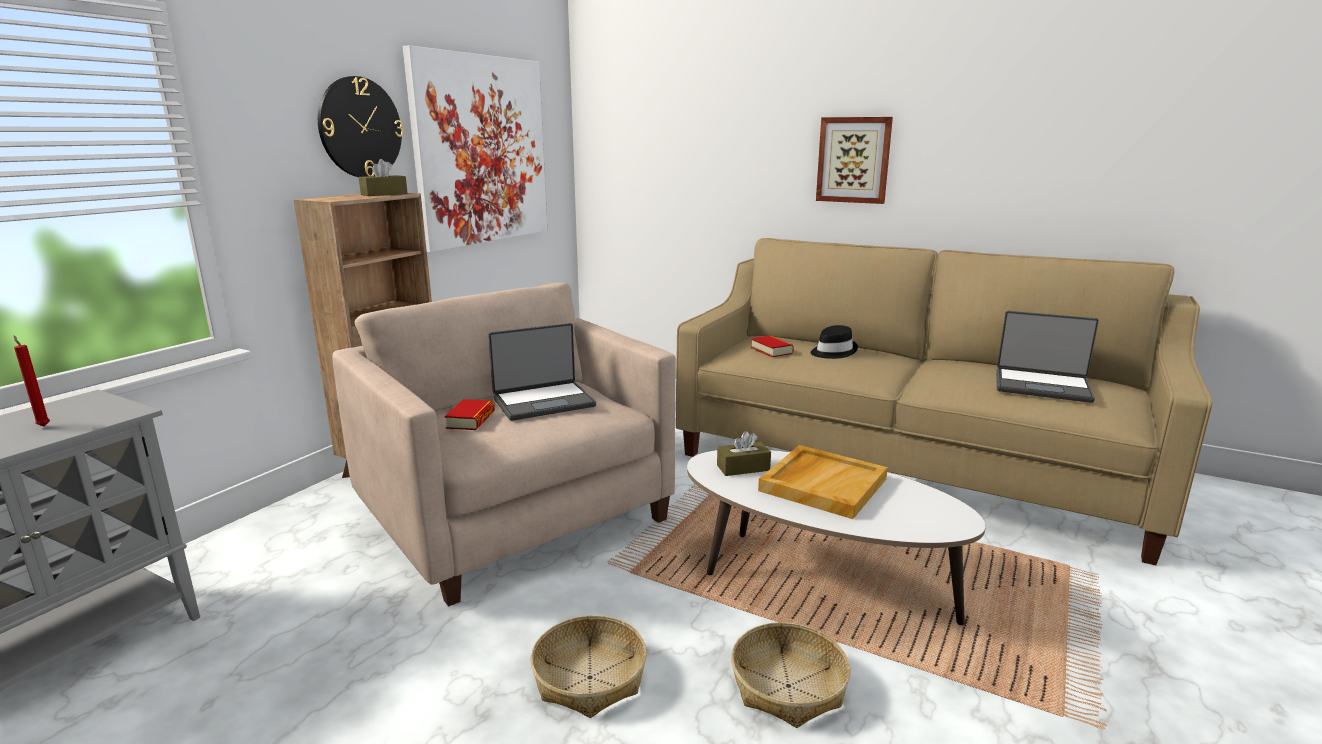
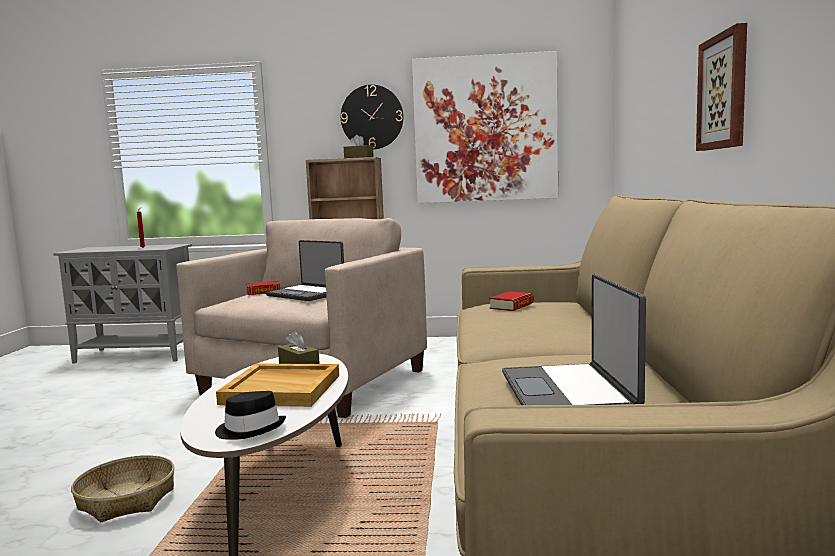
camera: 65 degrees right, 10 degrees down
(589, 677) = (133, 441): basket -> none
(832, 352) = (547, 318): black hat -> black hat (250, 429)

